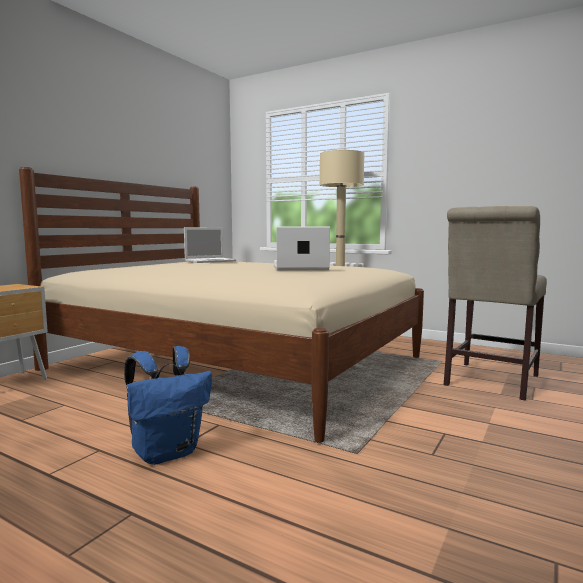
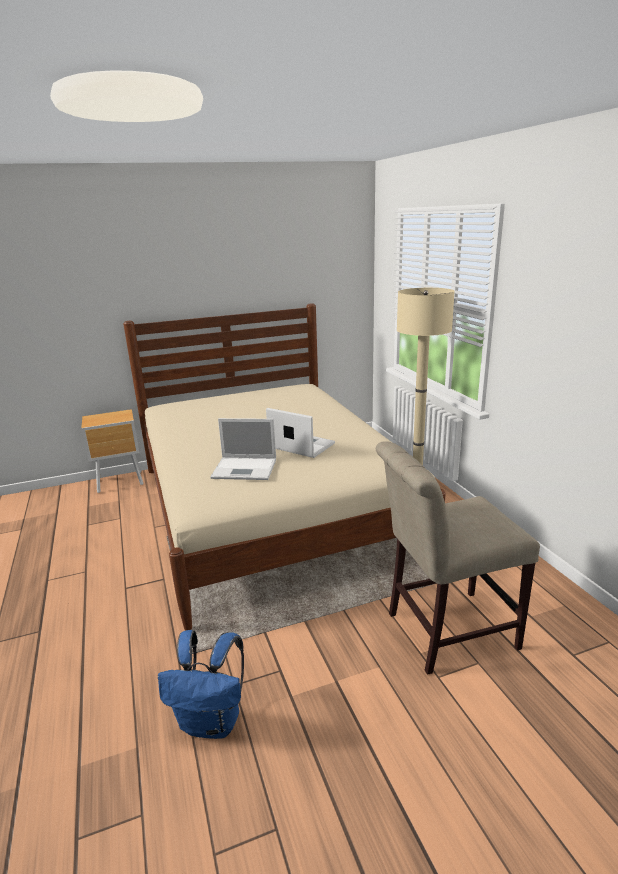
camera: 40 degrees right, 15 degrees up
(167, 452) = (108, 591): blue backpack -> blue backpack (212, 722)
(211, 261) = (291, 397): laptop -> laptop (246, 469)

